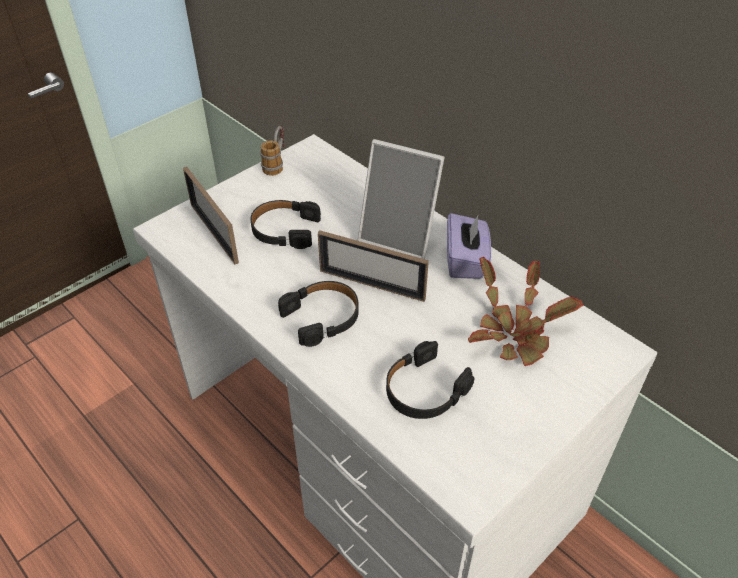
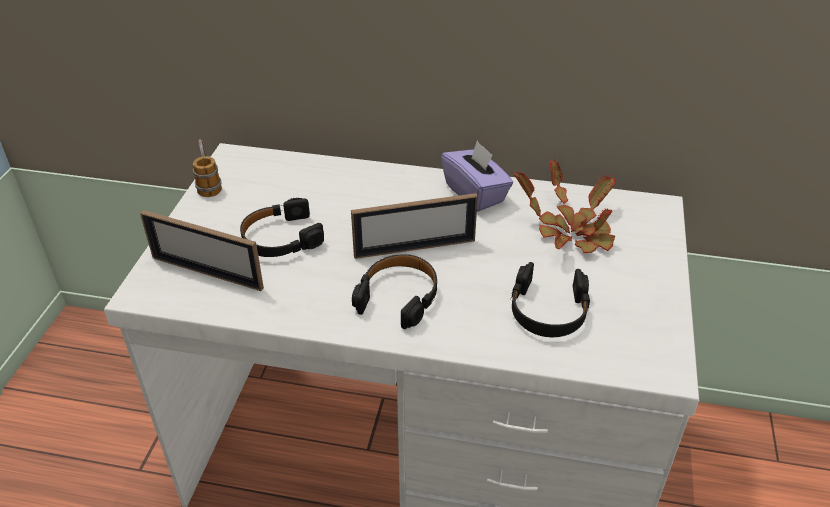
camera: 35 degrees left, 5 degrees down
(400, 236) = (398, 197): picture frame -> none

